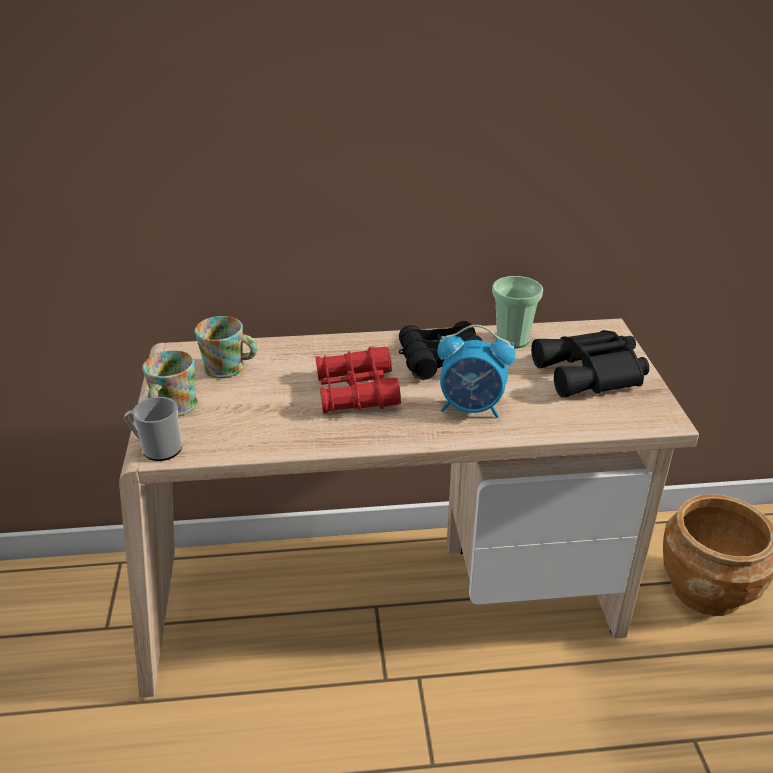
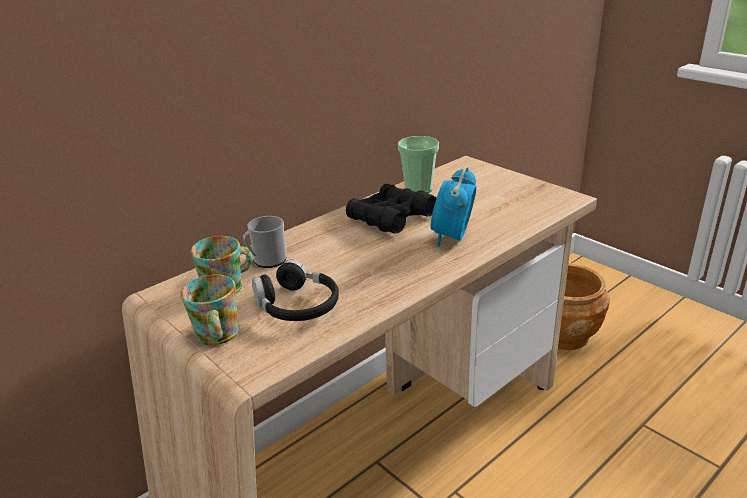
camera: 35 degrees left, 5 degrees down
(157, 449) = (248, 371): mug -> mug (266, 261)
(256, 411) = (297, 305): none -> black headphones
(356, 391) = (357, 260): red binoculars -> none
(471, 408) = (452, 237): alarm clock -> alarm clock turned 135 degrees clockwise
(591, 374) = (495, 190): black binoculars -> none

